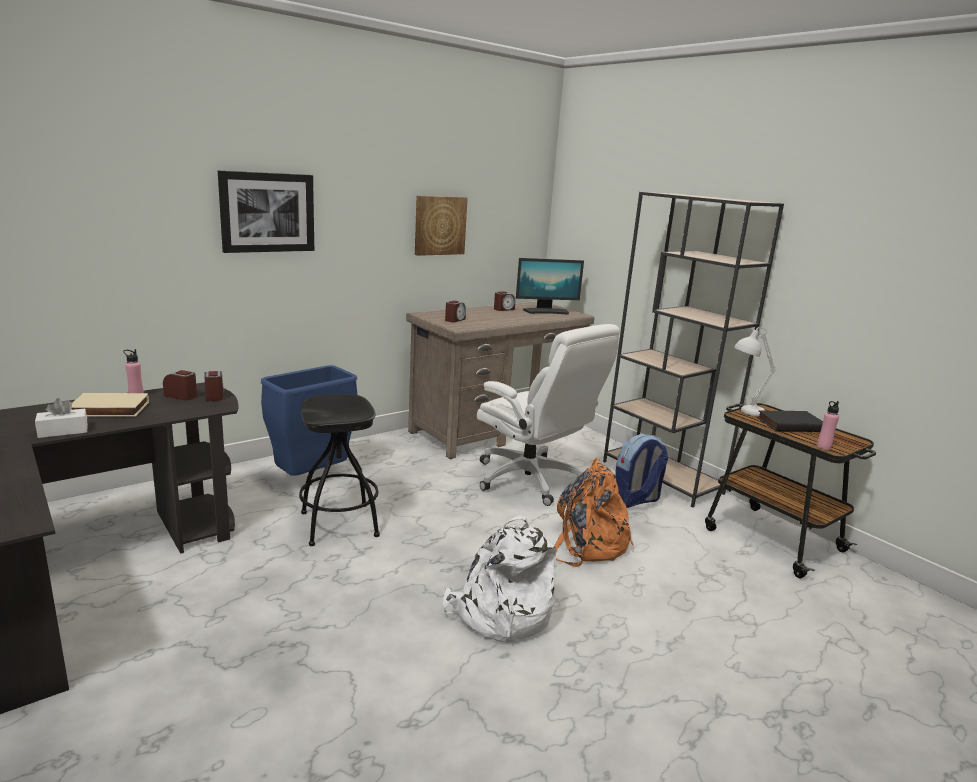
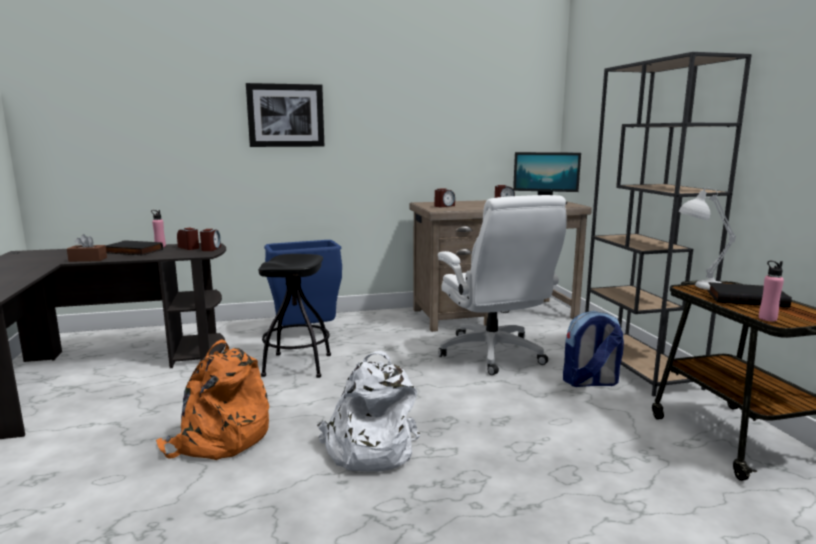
camera: 25 degrees right, 5 degrees down
(63, 431) = (88, 259): white tissue box -> brown tissue box
(108, 410) = (132, 251): beige book -> black book
(439, 225) = (442, 126): picture -> none
(587, 544) = (504, 410): orange backpack -> orange backpack (219, 439)

